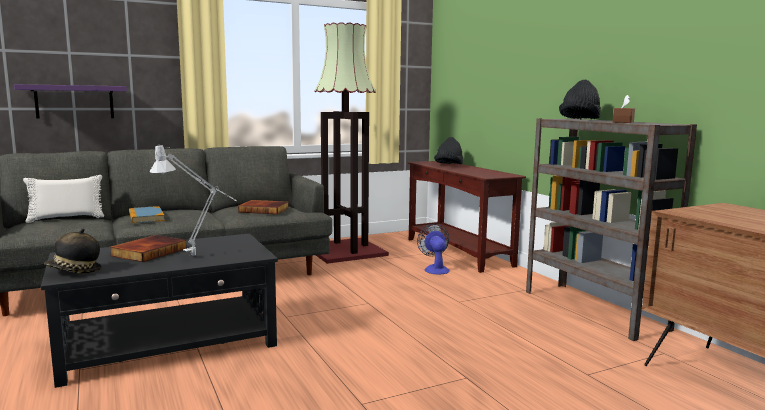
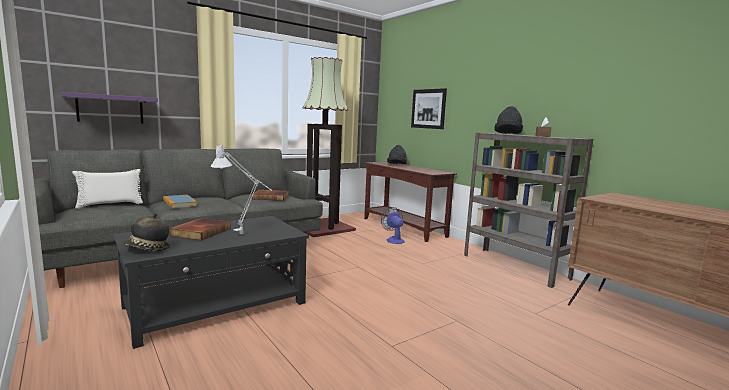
camera: 10 degrees left, 0 degrees up
(490, 86) = (428, 108): none -> picture

